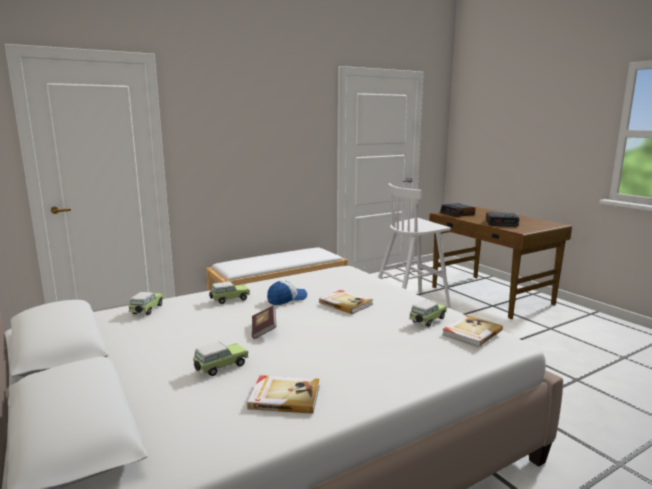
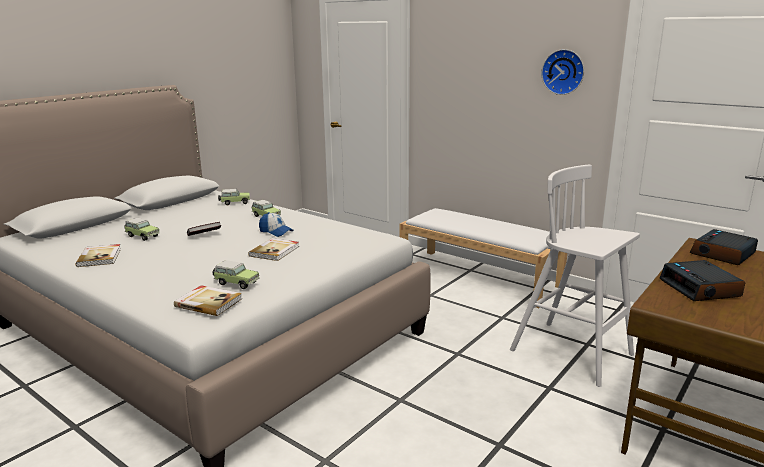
camera: 70 degrees right, 5 degrees up
(304, 129) = (563, 72): none -> wall clock

